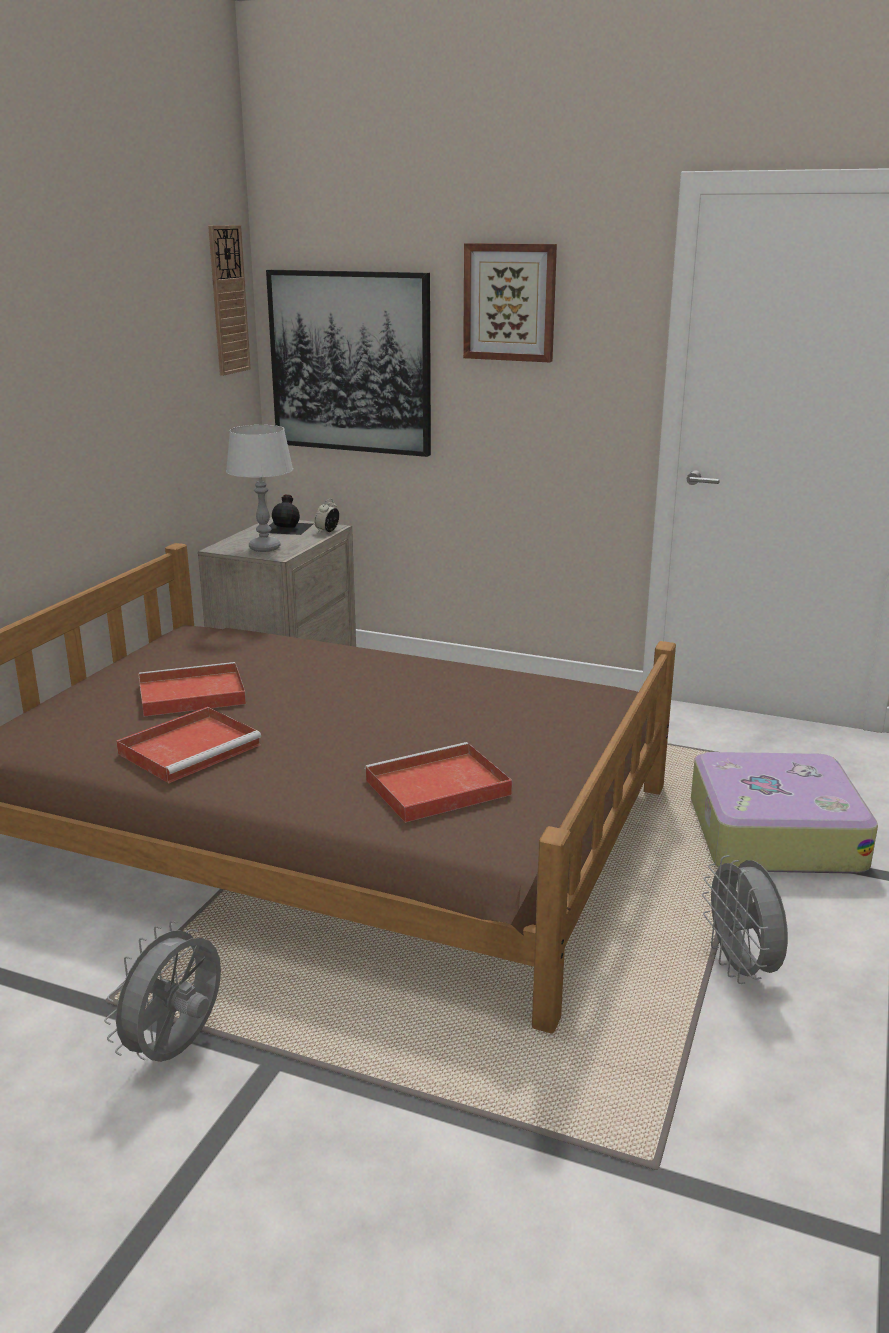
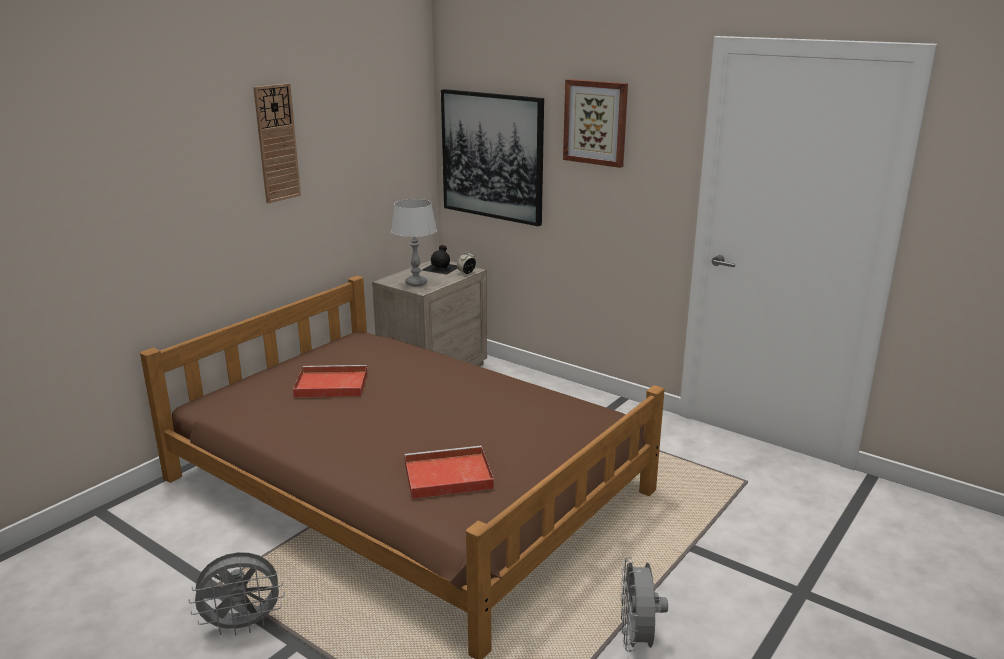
camera: 15 degrees right, 0 degrees up
(177, 1050) = (243, 625): grey fan -> grey fan turned 150 degrees counterclockwise
(191, 748) = (310, 424): red tray -> none
(228, 300) = (411, 110): wall clock -> wall clock (277, 143)
(772, 833) = (719, 539): suitcase -> none

